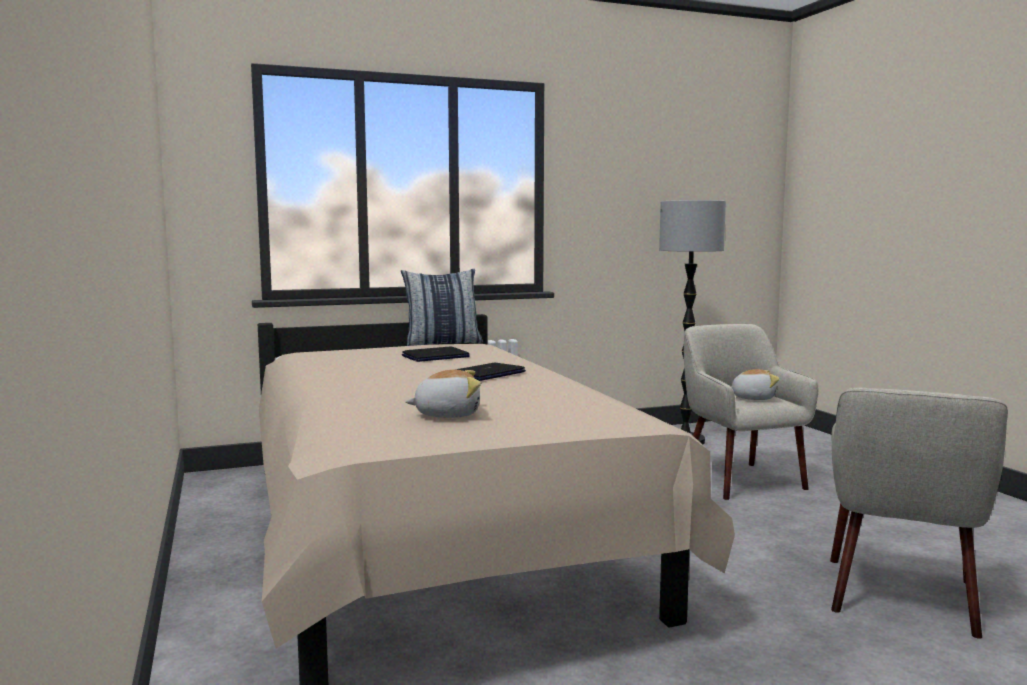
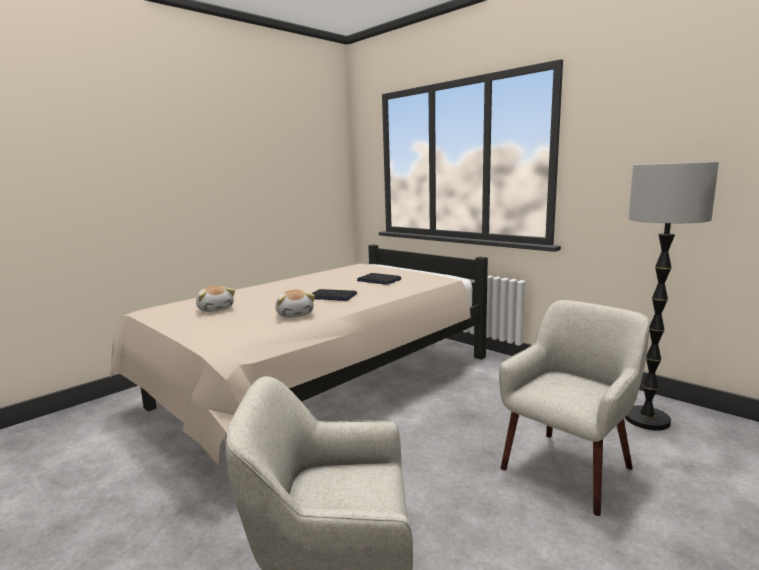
camera: 65 degrees right, 5 degrees up
(442, 343) = (445, 273): pillow -> none
(752, 398) = (569, 389): plush toy -> plush toy (295, 314)

